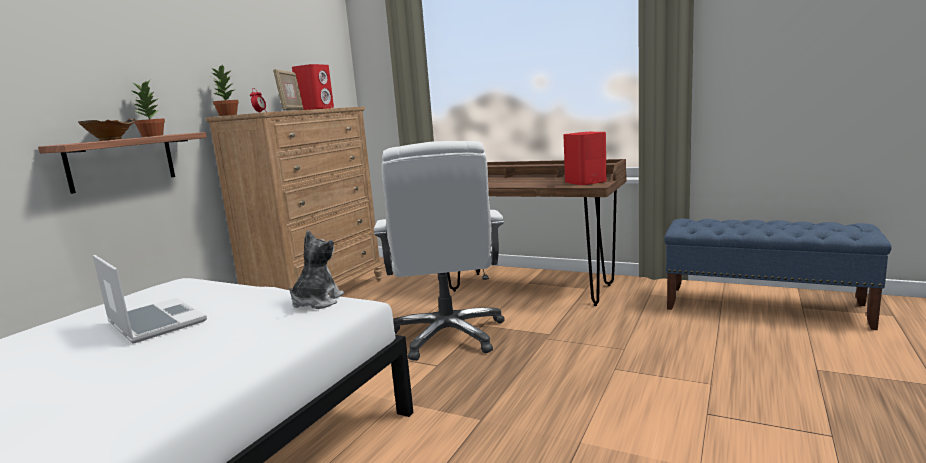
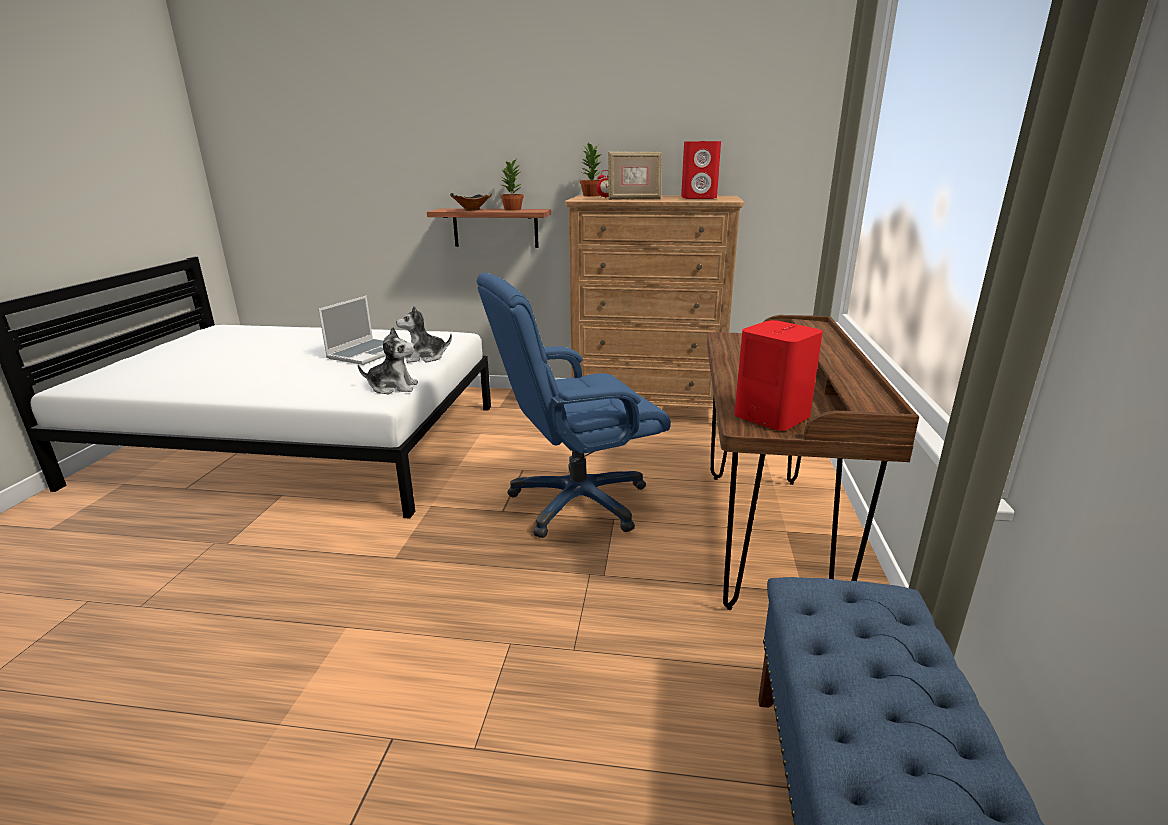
camera: 70 degrees right, 10 degrees up
(235, 293) = (425, 357): none -> plush toy
(448, 335) = (577, 502): white office chair -> blue office chair

